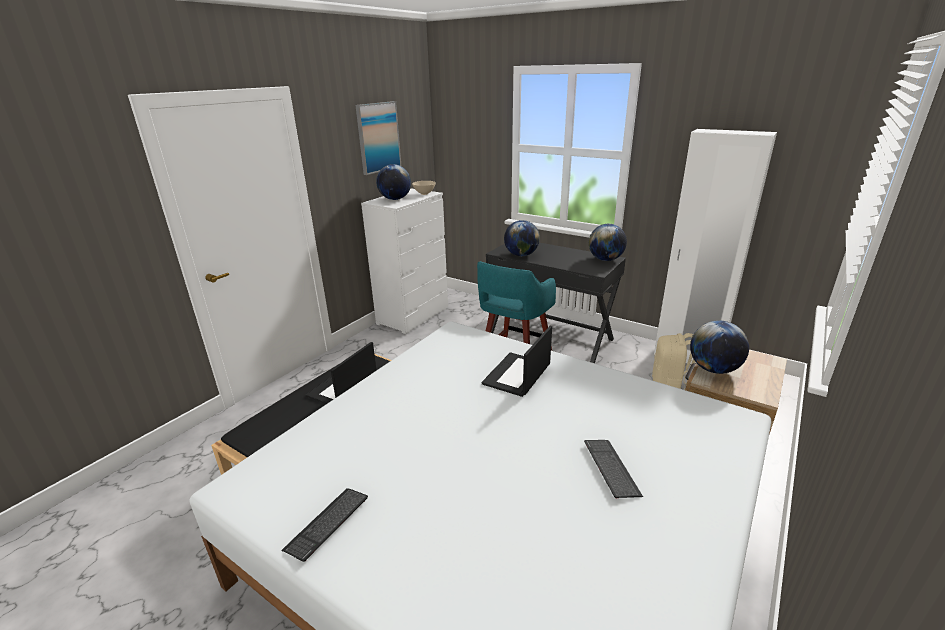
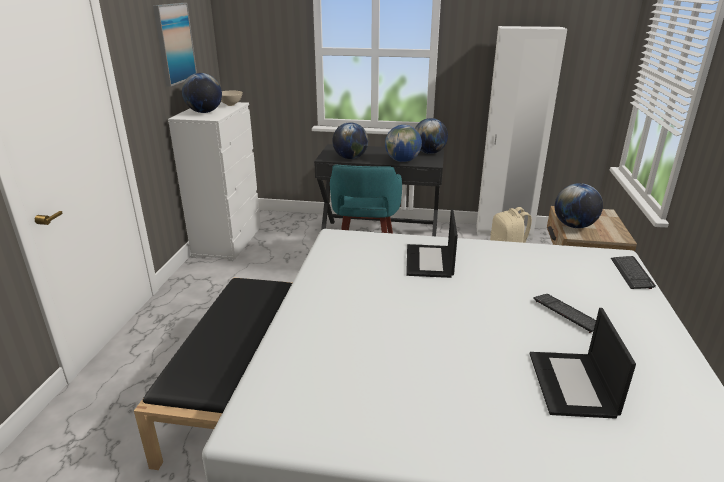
camera: 25 degrees left, 0 degrees up
(327, 524) = (381, 425): keyboard -> keyboard (631, 273)
(343, 387) = (247, 315): laptop -> laptop (572, 385)
(569, 265) = (402, 161): none -> globe

